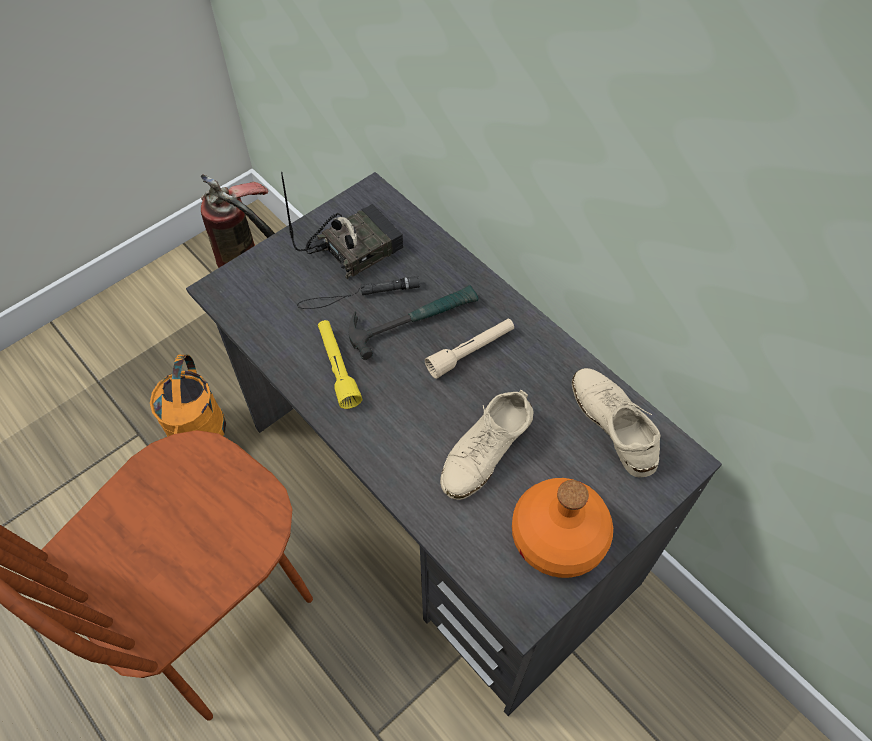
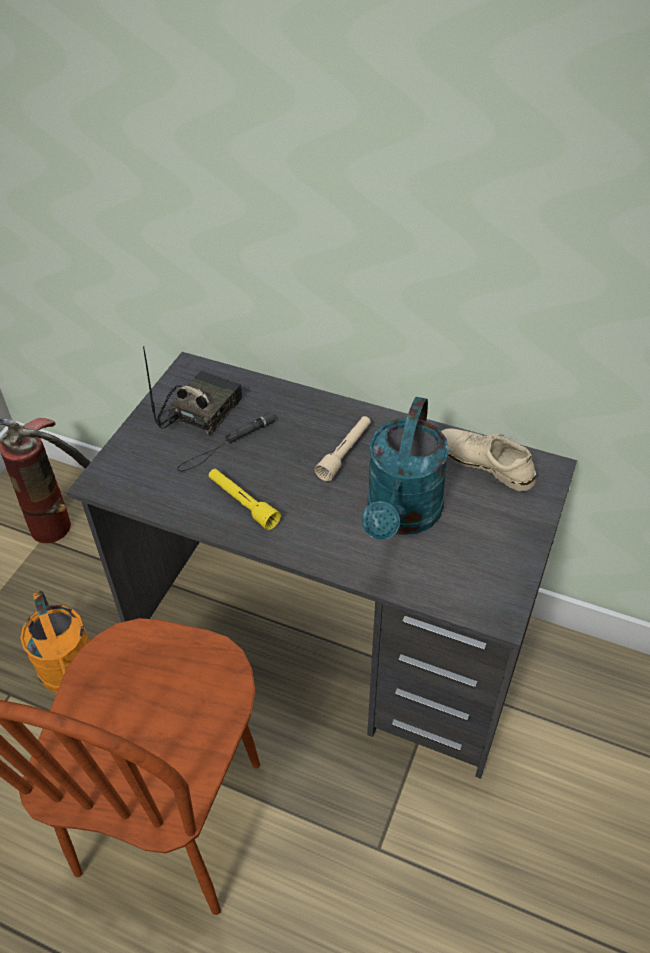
camera: 25 degrees left, 10 degrees down
(412, 319) = (283, 446): hammer -> none
(486, 450) = (401, 517): beige shoe -> turquoise watering can
(557, 537) = (493, 554): orange bottle -> none

